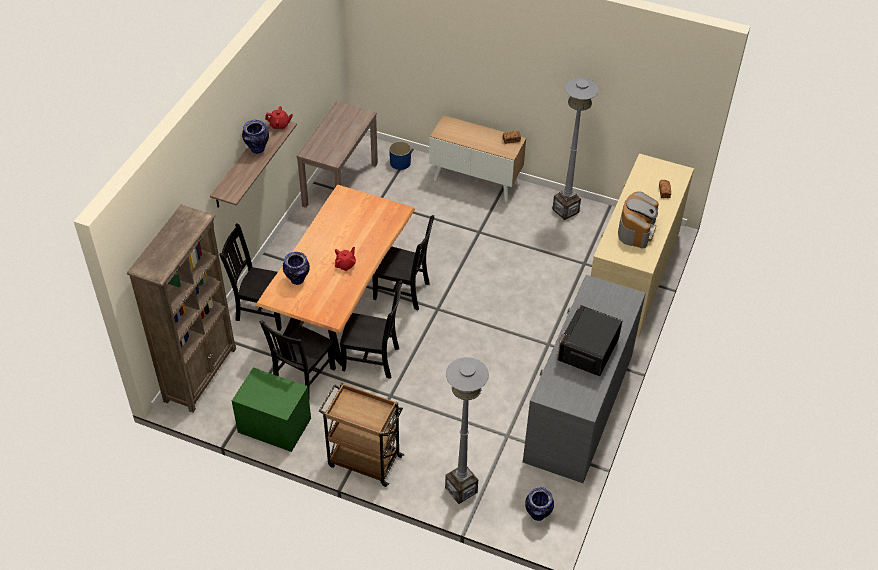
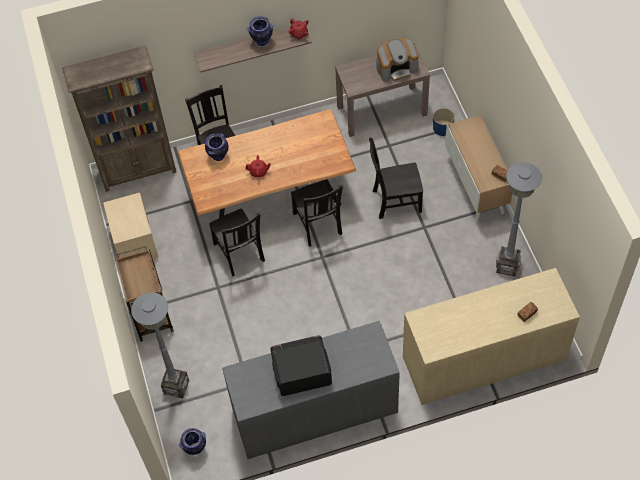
camera: 55 degrees right, 10 degrees up
(274, 425) = (134, 241): green nightstand -> beige nightstand
(303, 378) = (186, 227): black chair -> black chair (395, 201)
(636, 230) = (462, 322): coffee machine -> coffee machine (397, 68)

